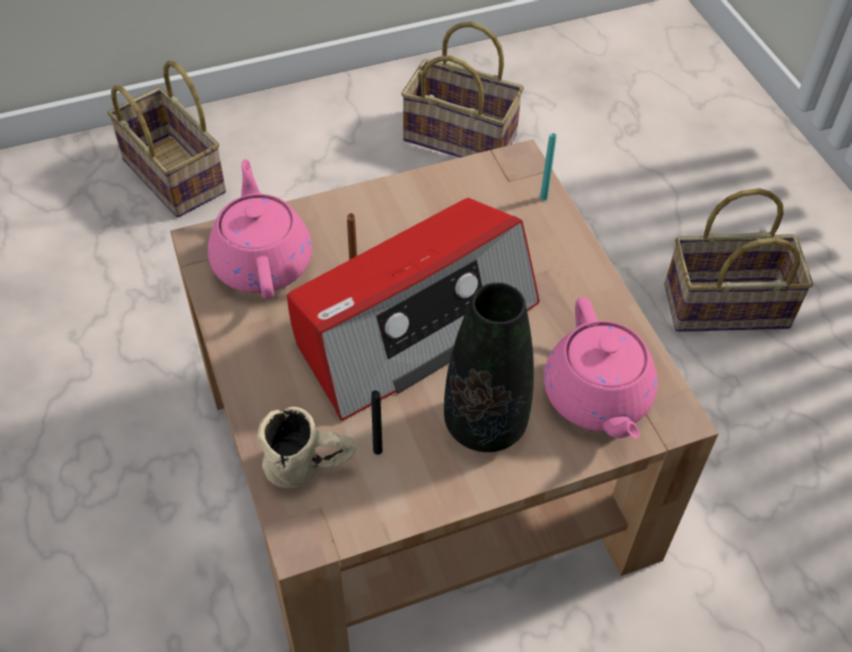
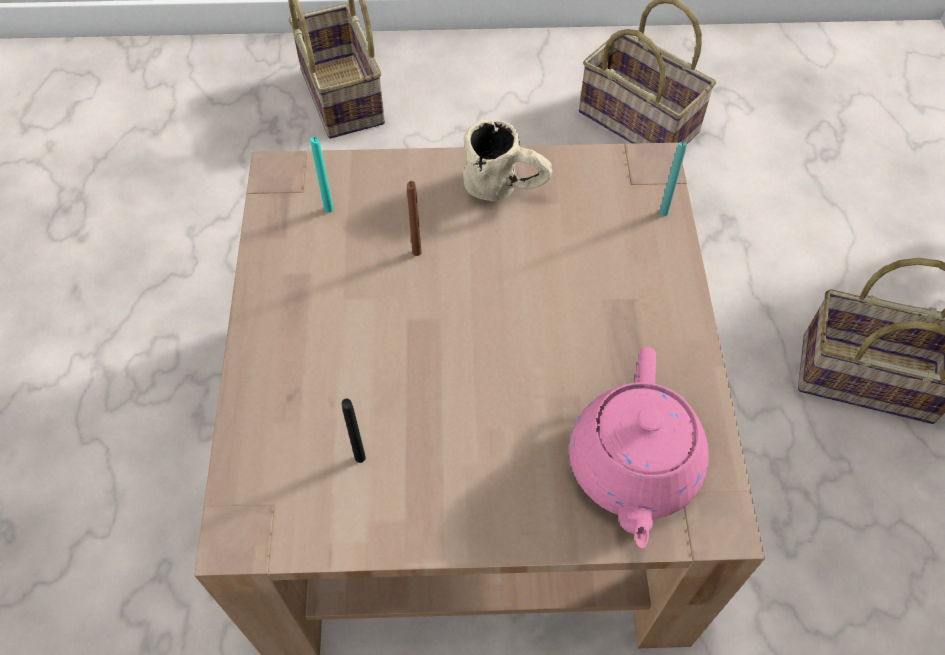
camera: 20 degrees right, 5 degrees up
(262, 262) = (329, 209): pink teapot -> turquoise candle
(311, 466) = (282, 454): beige mug -> beige mug (507, 188)
(412, 325) = (457, 322): radio -> none
(485, 424) = (490, 463): black vase -> none

